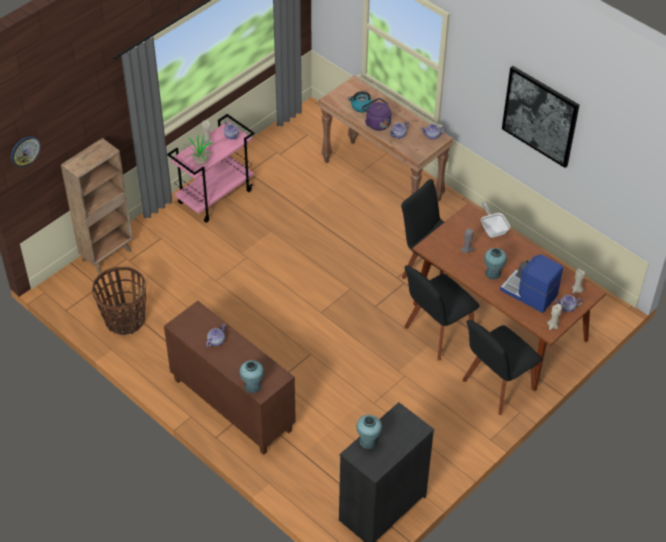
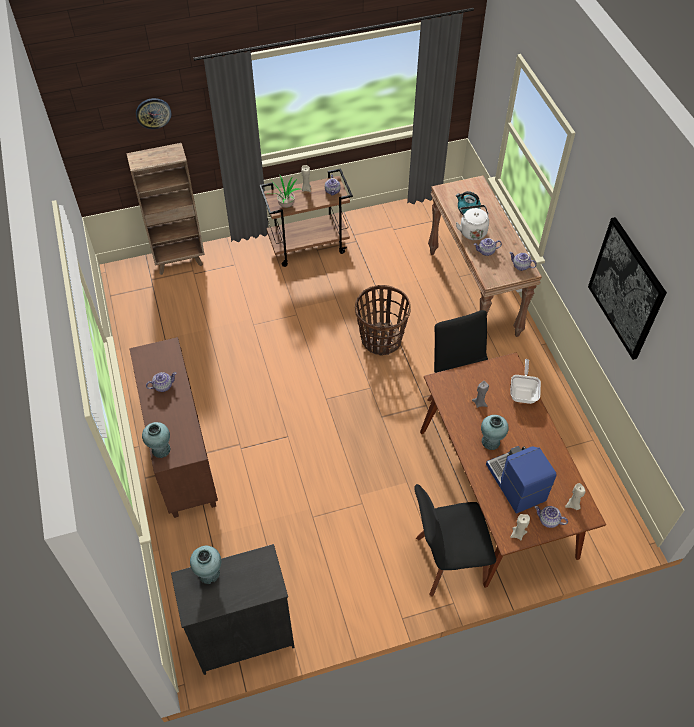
camera: 30 degrees right, 5 degrees up
(24, 151) = (82, 125): wall clock -> wall clock (153, 113)
(124, 320) = (150, 327): basket -> basket (380, 340)
(215, 196) = (309, 245): pink cart -> brown cart
(376, 123) = (472, 231): purple kettle -> white kettle
(436, 333) = (423, 473): black chair -> none

